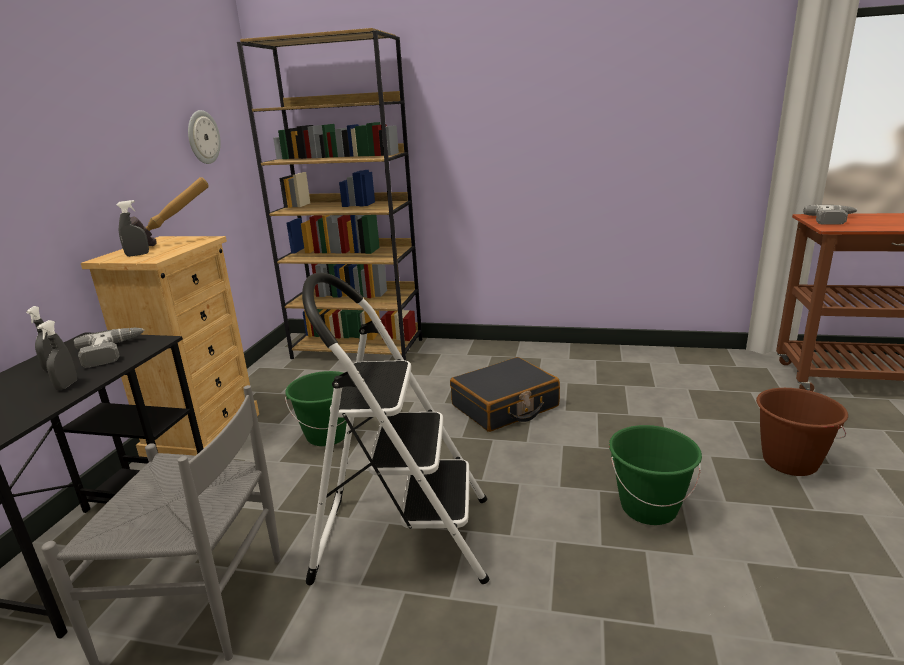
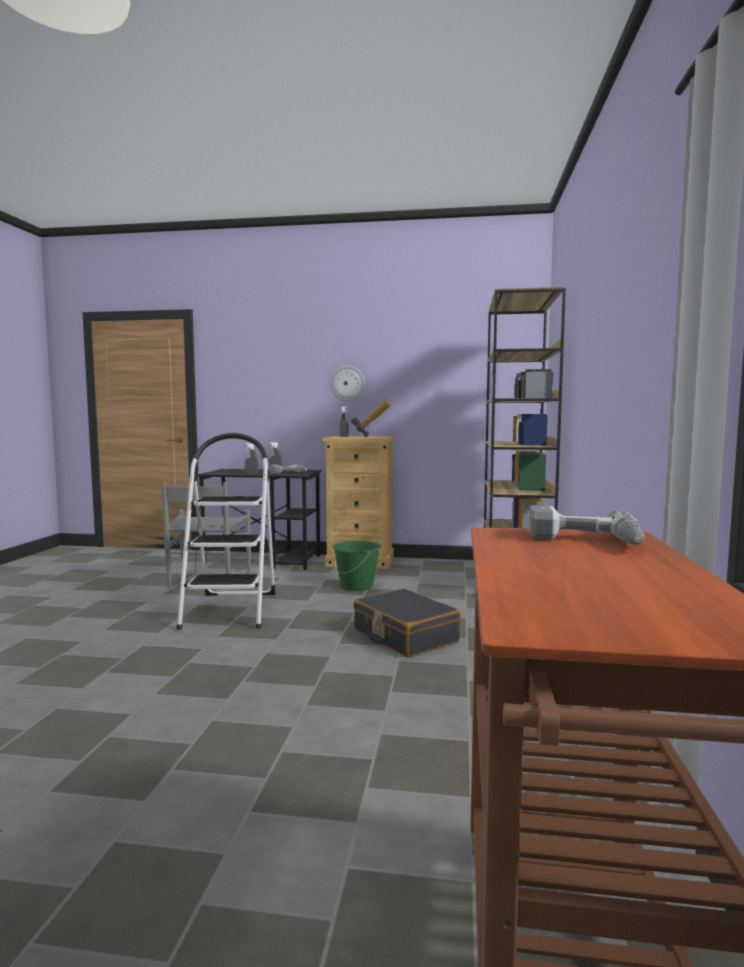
camera: 85 degrees right, 15 degrees down
(203, 137) = (465, 380): wall clock -> wall clock (347, 383)
(648, 508) = (221, 683): green bucket -> none
(789, 462) = (263, 777): brown bucket -> none

